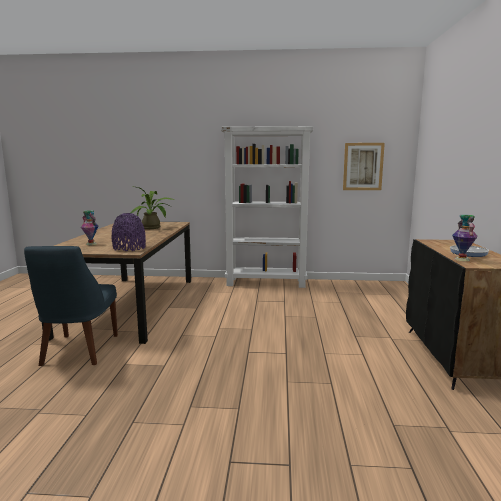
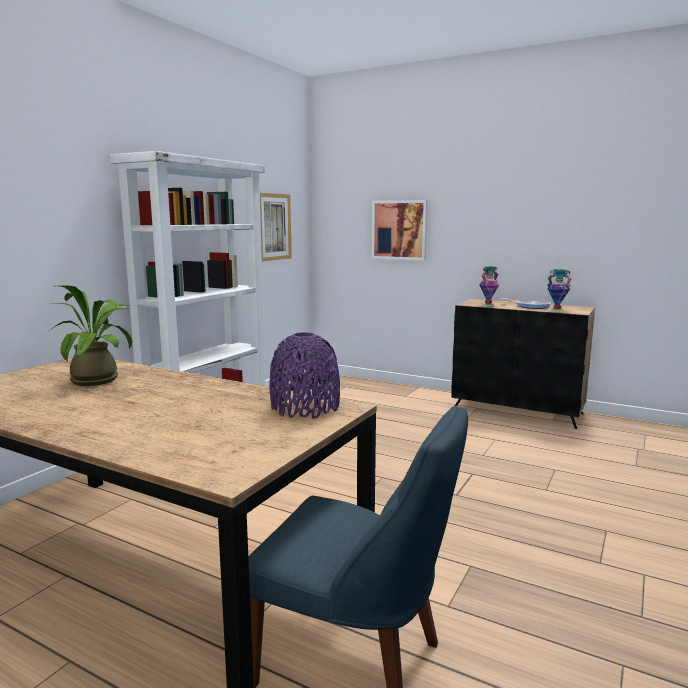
camera: 65 degrees left, 0 degrees up
(91, 244) = (204, 434): vase -> vase (488, 305)
(445, 171) = (399, 230): none -> picture

